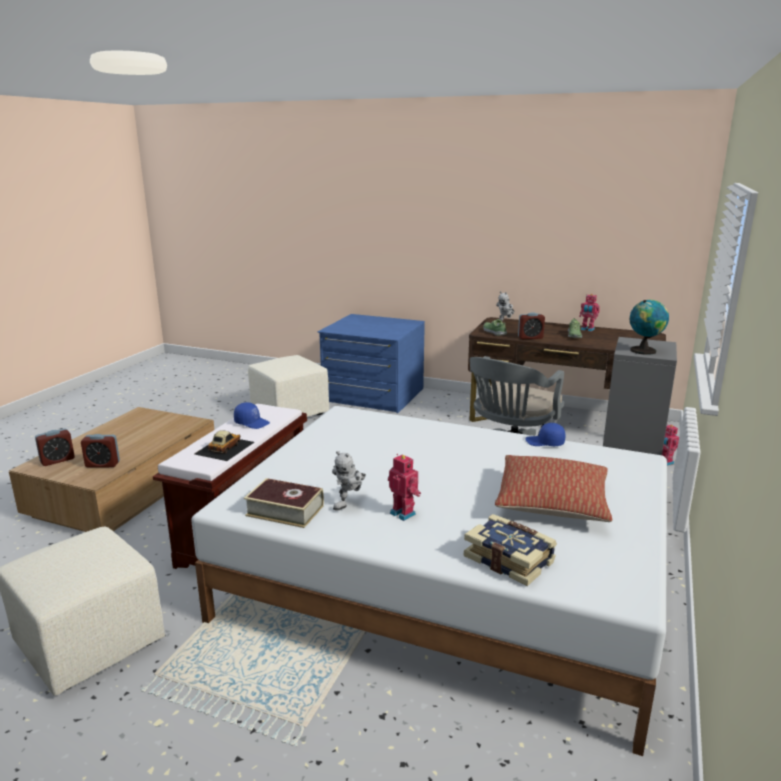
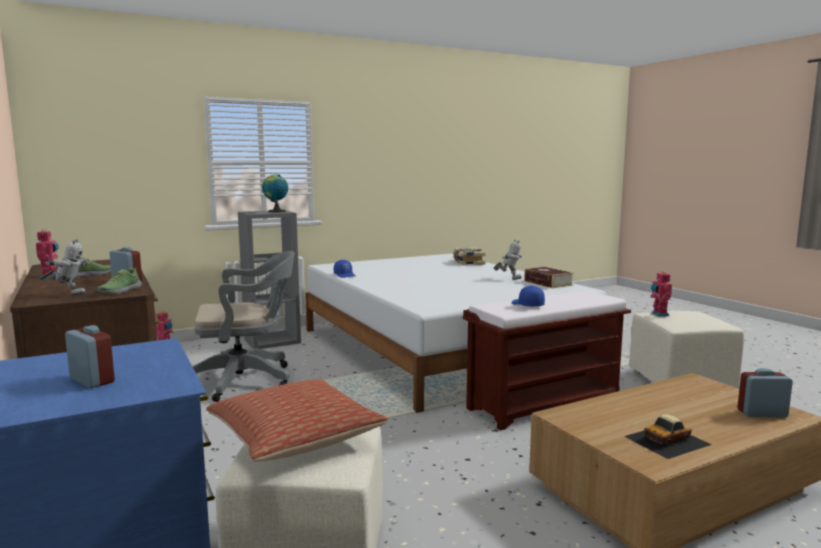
camera: 140 degrees left, 10 degrees down
(102, 464) = (693, 393): alarm clock -> alarm clock (92, 380)
(224, 448) = (566, 297): toy car -> toy car (667, 440)
(404, 513) = (486, 274): toy robot -> toy robot (659, 314)
(552, 502) = (411, 266): pillow -> pillow (295, 437)

